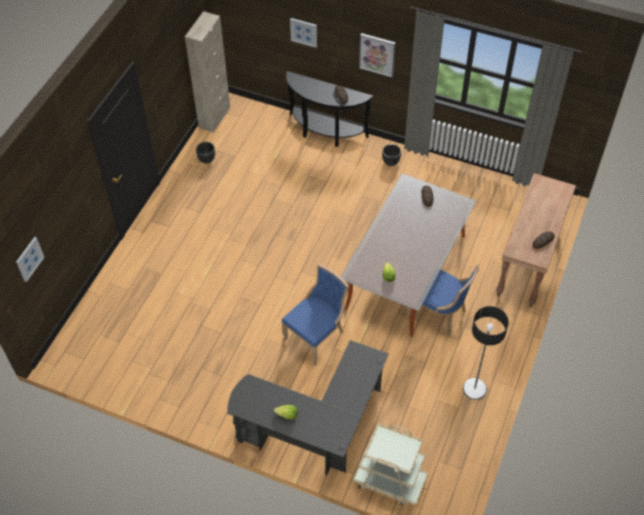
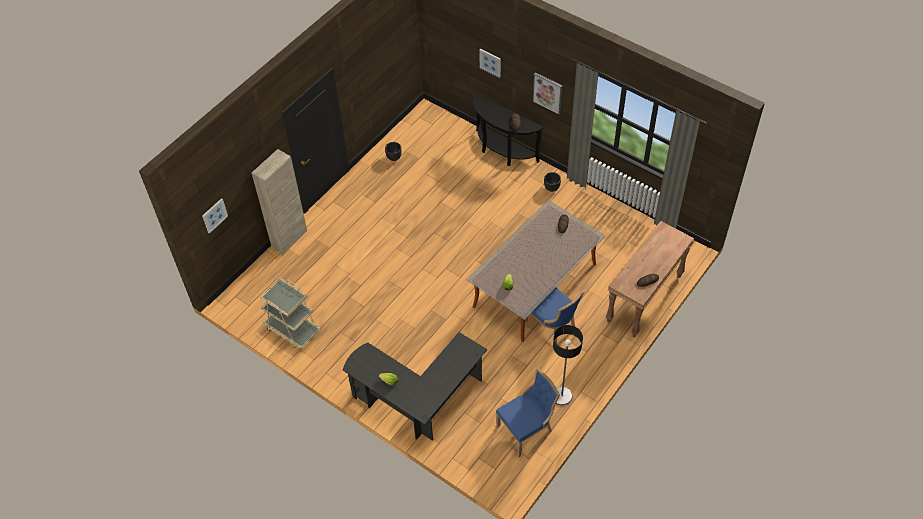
camera: 15 degrees right, 0 degrees up
(214, 117) = (411, 121): beige cabinet -> beige cabinet (289, 238)
(316, 336) = (442, 325): blue chair -> blue chair (527, 429)
(389, 480) = (466, 455): beige cart -> beige cart (292, 329)

